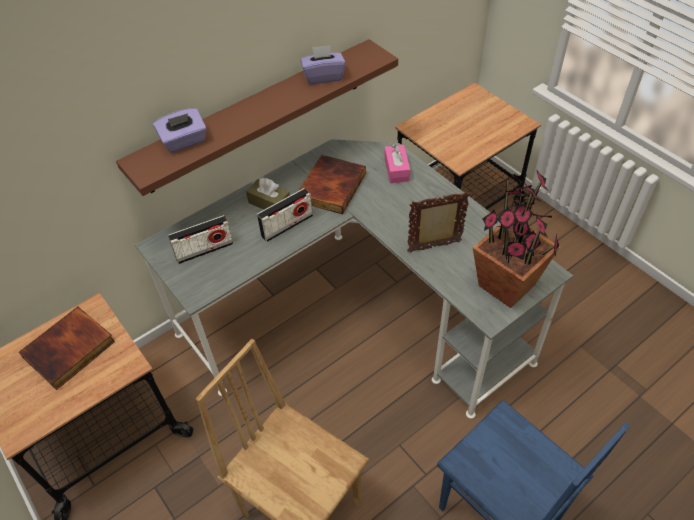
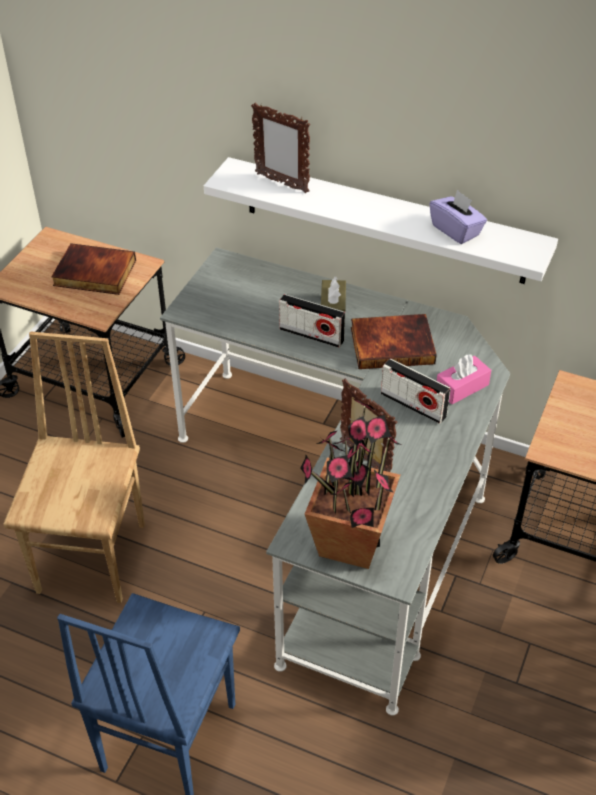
camera: 60 degrees right, 5 degrees down
(184, 142) = (281, 183): purple tissue box -> picture frame
(204, 250) = (239, 293): radio -> radio (413, 405)
(256, 115) = (384, 221): brown shelf -> white shelf

